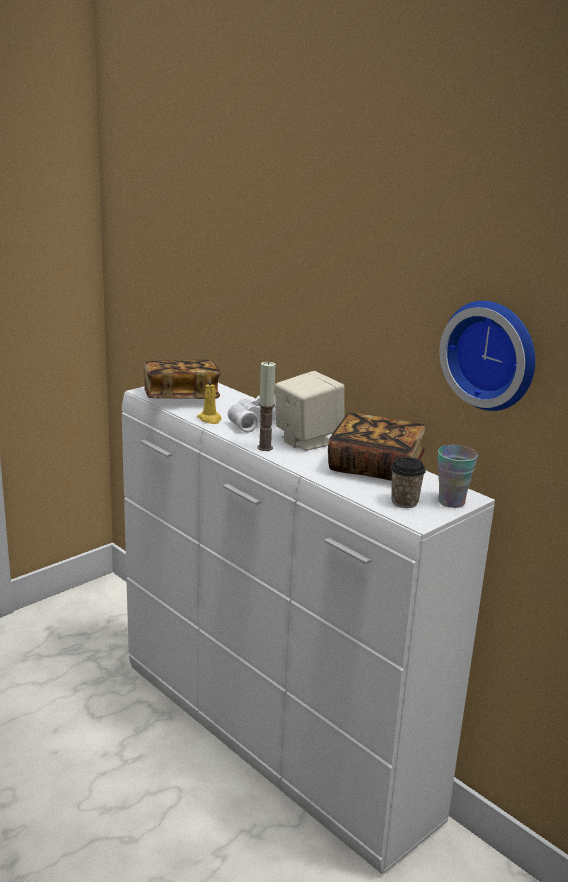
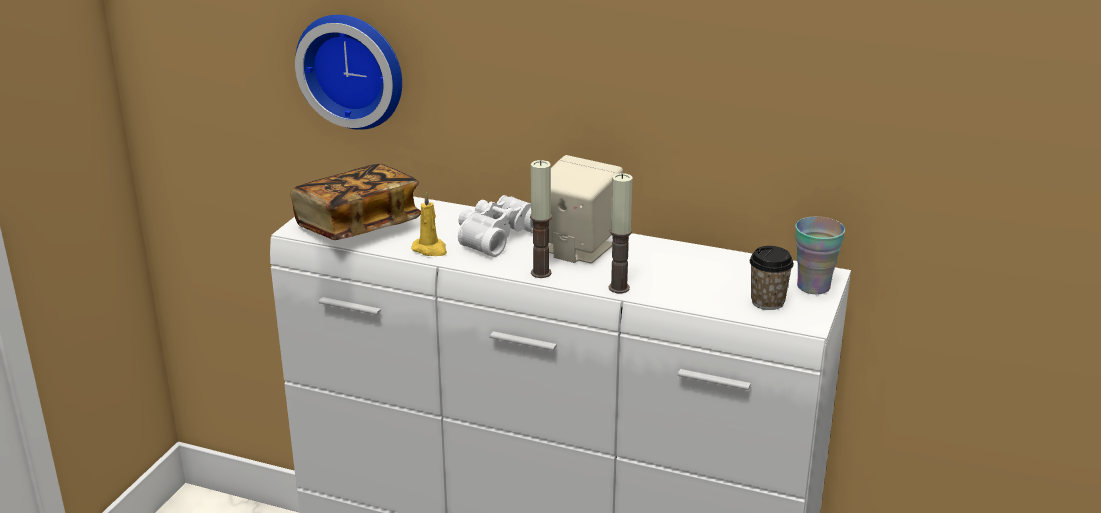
camera: 25 degrees left, 5 degrees up
(307, 468) = (619, 288): none -> candle
(375, 467) = (691, 264): book -> none
(492, 354) = (830, 98): wall clock -> wall clock (353, 69)

